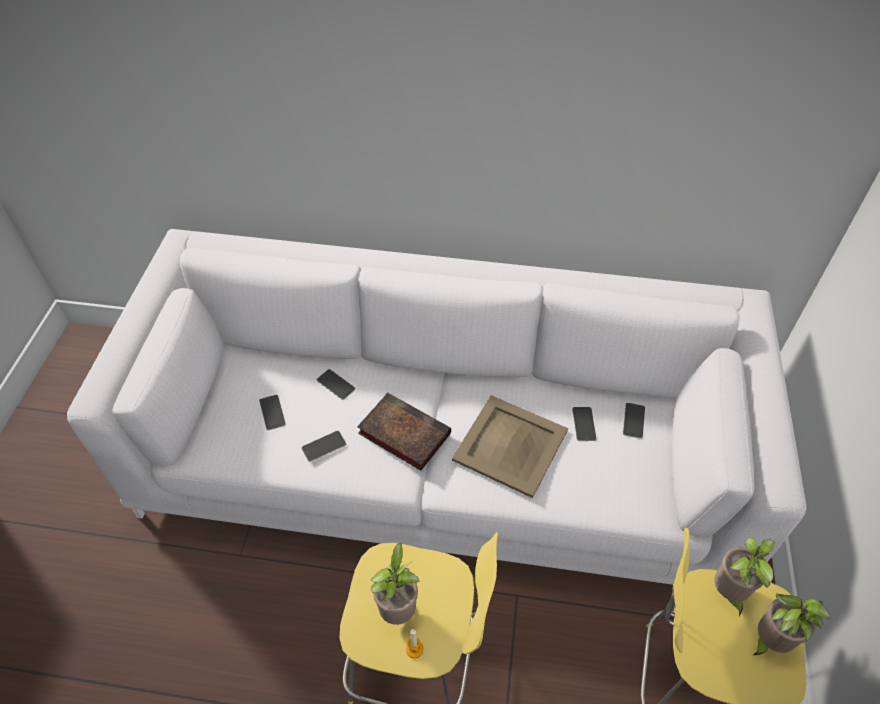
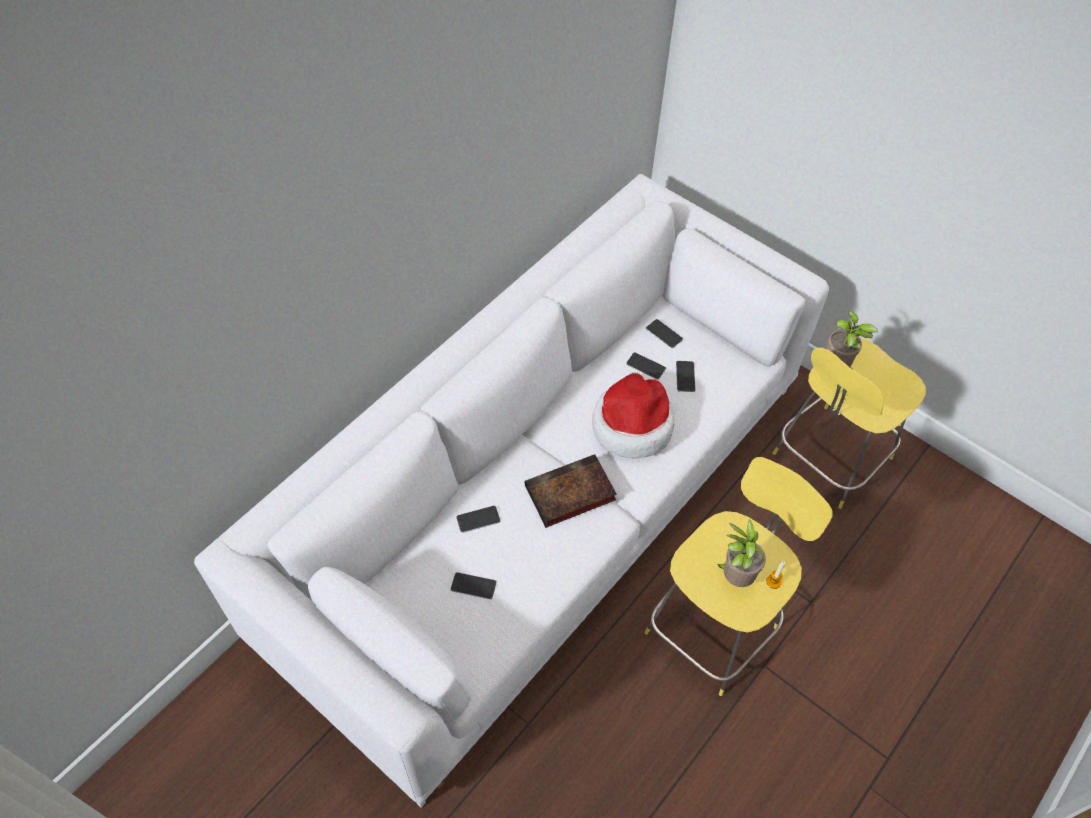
camera: 60 degrees left, 5 degrees up
(323, 446) = (541, 560): phone -> phone (685, 376)
(510, 444) = (631, 425): beige tray -> hat
(769, 640) = (877, 371): potted plant -> none

